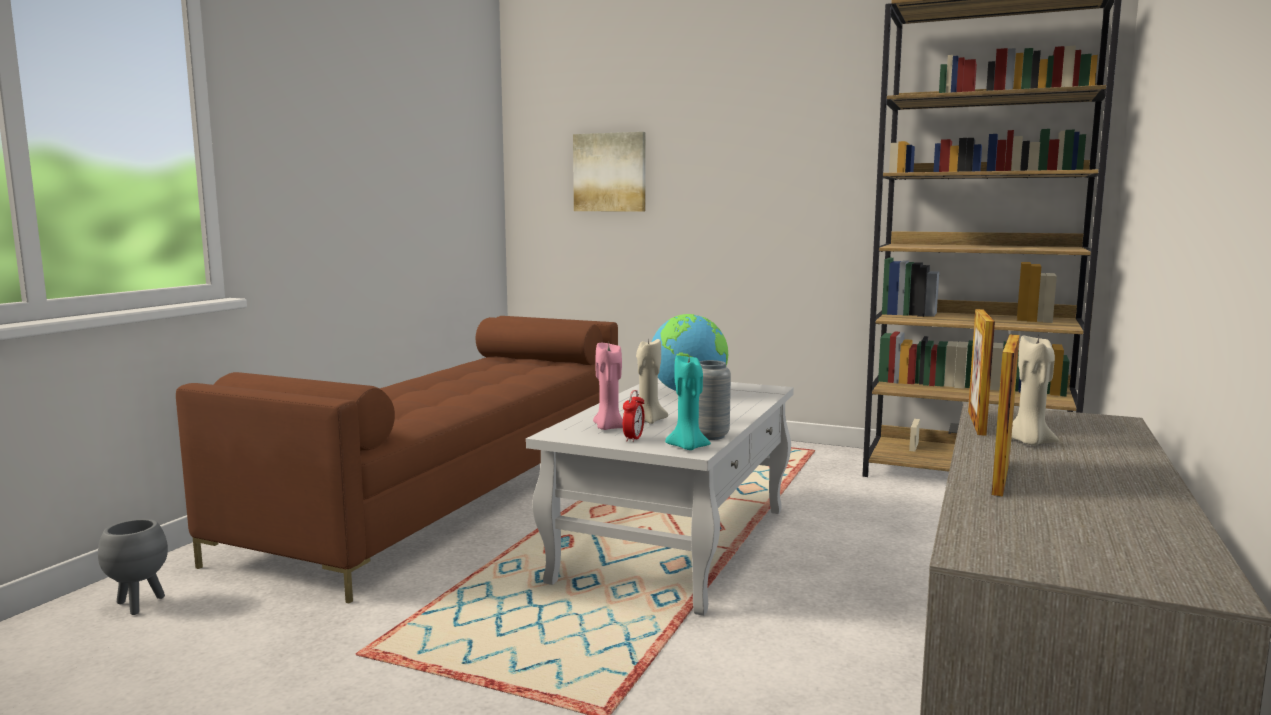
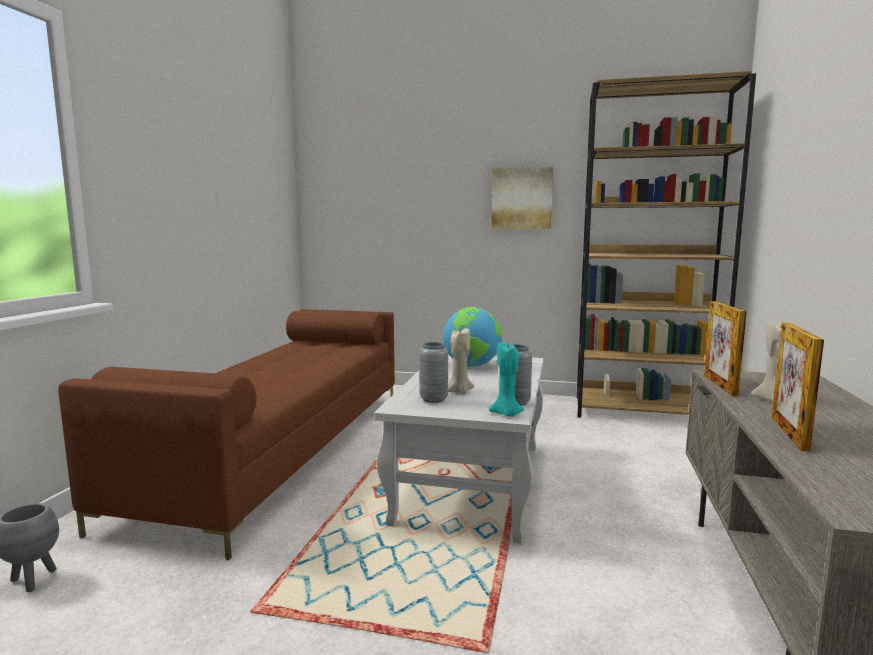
camera: 10 degrees left, 0 degrees up
(608, 428) = (433, 399): pink candle -> grey vase
(610, 172) = (380, 202): picture -> picture (521, 198)
(633, 438) = (460, 408): alarm clock -> none

